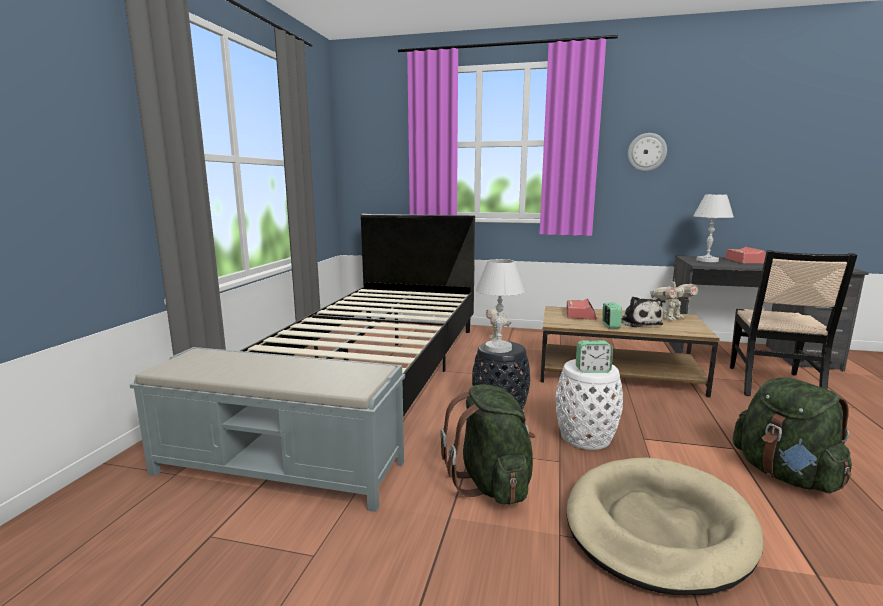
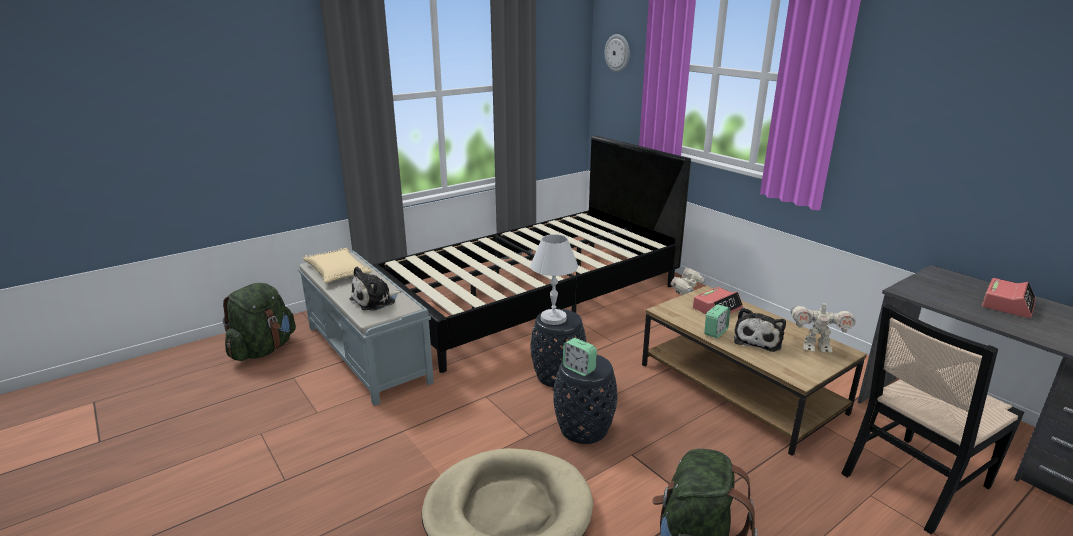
camera: 40 degrees right, 10 degrees up
(213, 366) = (337, 270): none -> beige pillow
(328, 374) = (375, 300): none -> plush toy
(491, 483) = (459, 425): green backpack -> green backpack (263, 350)
(585, 437) = (584, 429): white stool -> black stool
(646, 152) = (917, 109): wall clock -> wall clock (617, 53)
(707, 260) = (944, 286): white table lamp -> none

